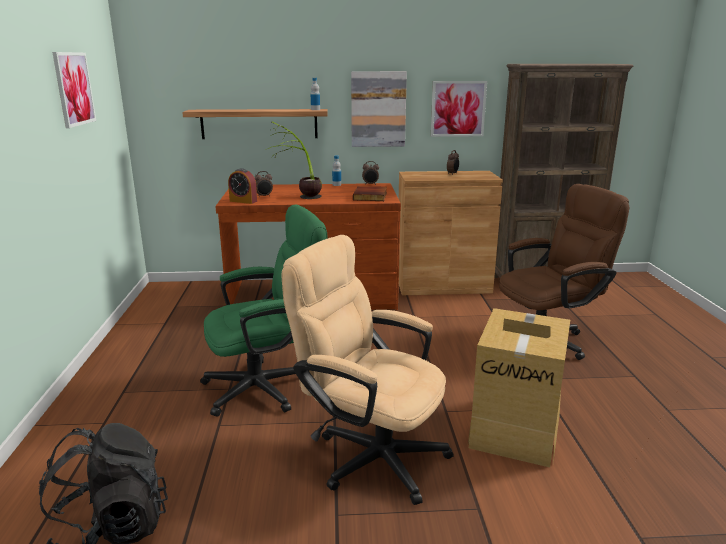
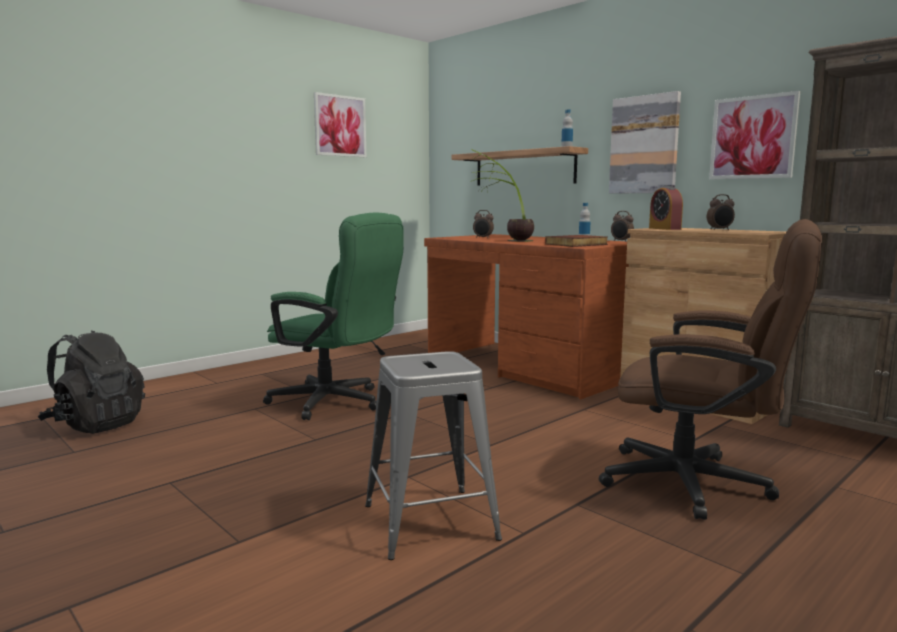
camera: 50 degrees right, 10 degrees down
(243, 201) = (453, 238): alarm clock -> alarm clock (664, 229)
(370, 454) = (279, 467): beige office chair -> none
(516, 429) = (429, 522): cardboard box -> grey stool

